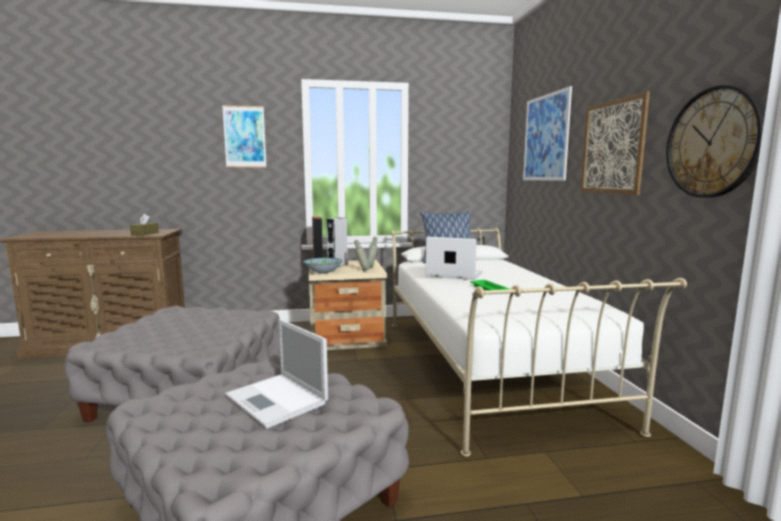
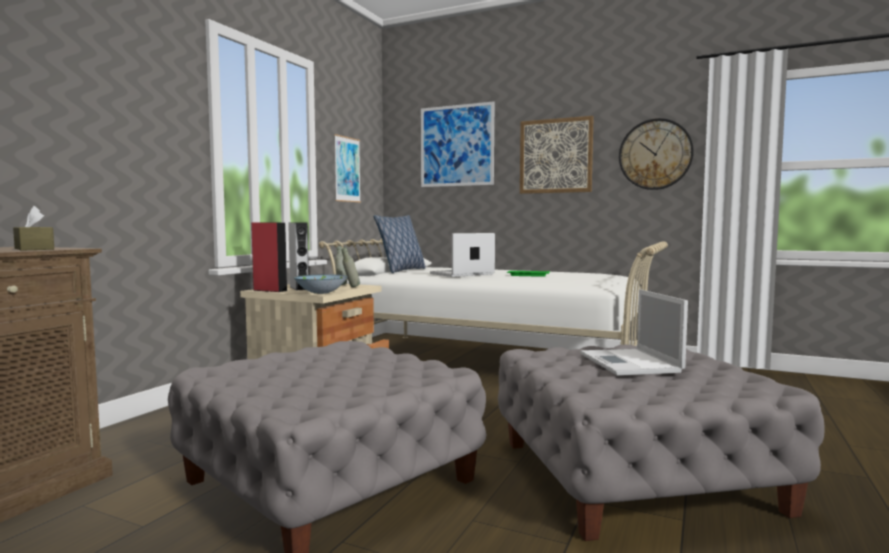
camera: 55 degrees left, 5 degrees down
(244, 137) = (132, 87): picture -> picture (347, 169)
(277, 400) = (630, 363): laptop -> laptop turned 90 degrees clockwise

